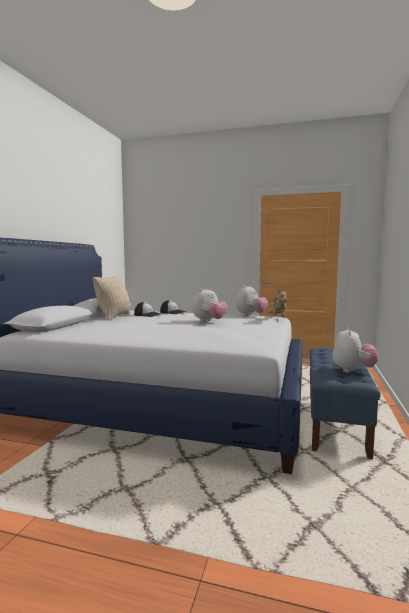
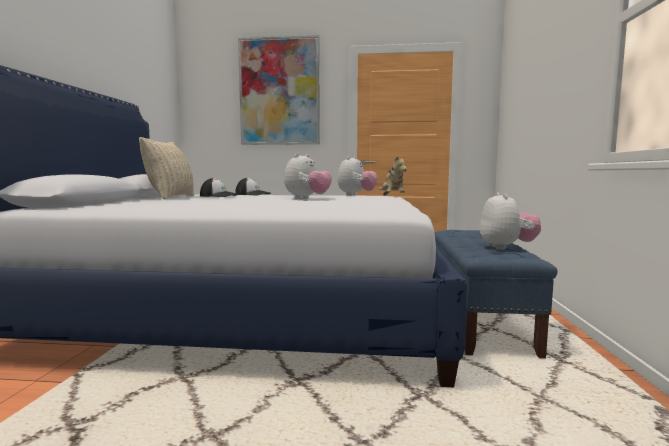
camera: 10 degrees left, 0 degrees up
(199, 226) = (279, 91): none -> picture

